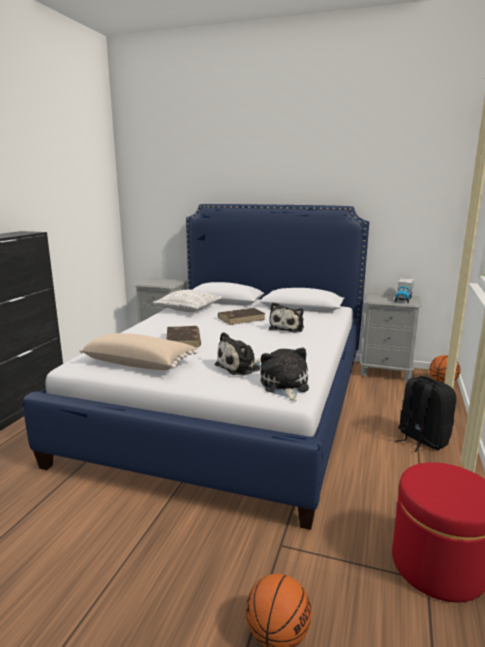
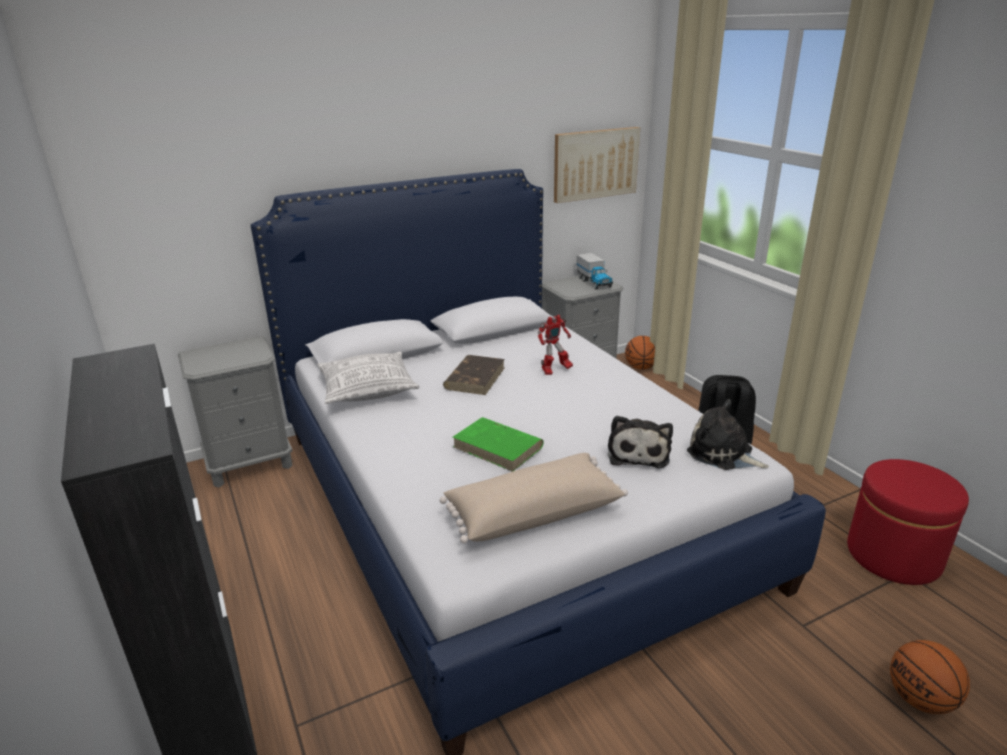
camera: 45 degrees left, 10 degrees up
(183, 340) = (498, 447): brown book -> green book
(287, 328) = (554, 371): plush toy -> toy robot
(424, 211) = (595, 164): none -> picture

